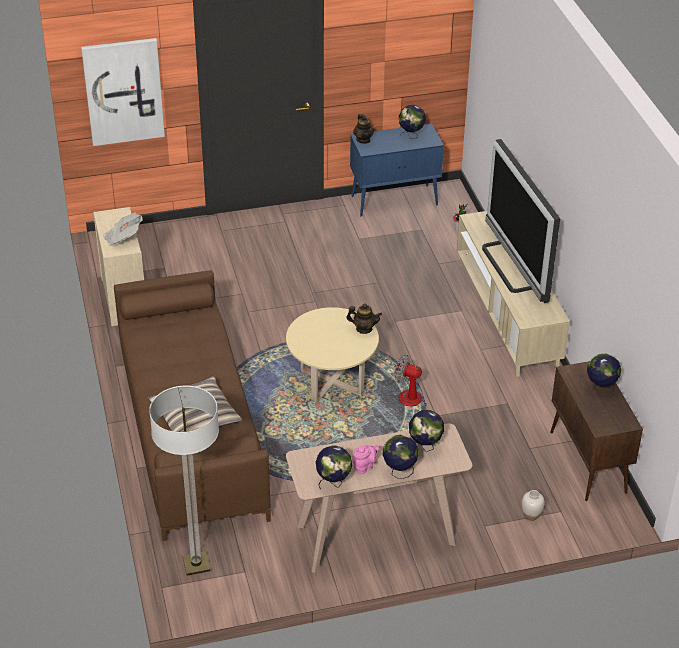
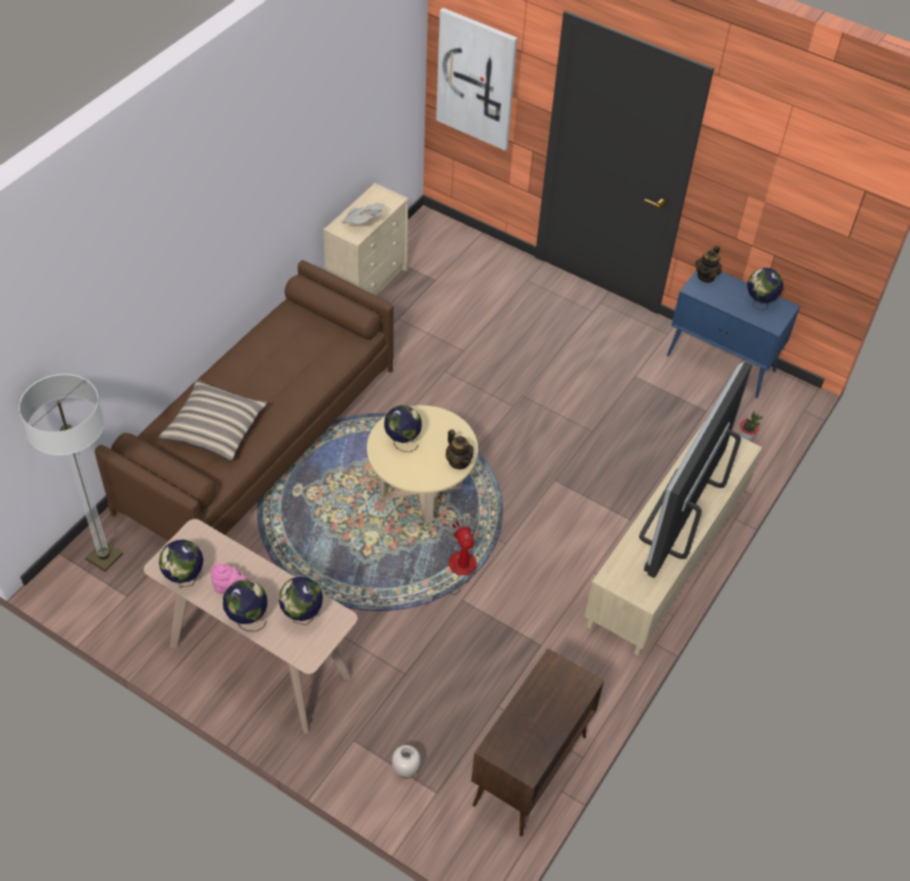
camera: 45 degrees right, 10 degrees up
(600, 389) = (554, 709): globe -> globe (402, 442)

